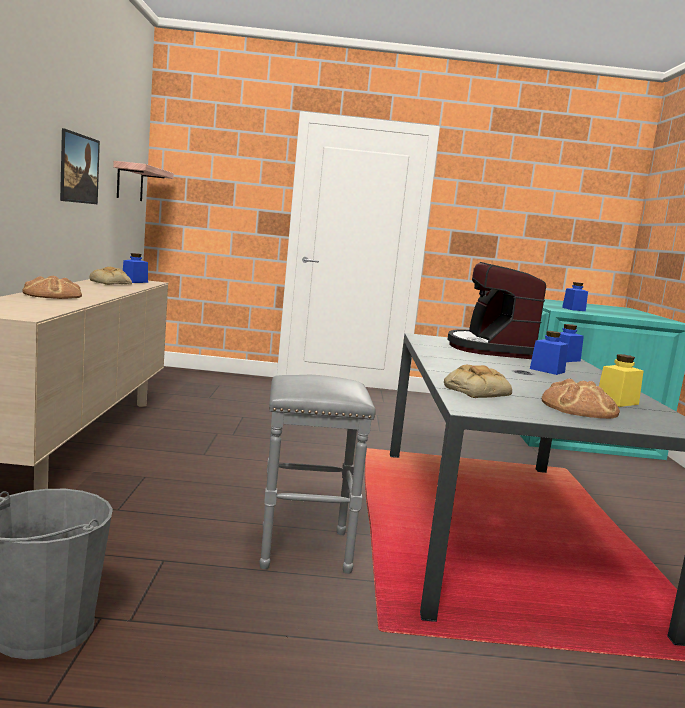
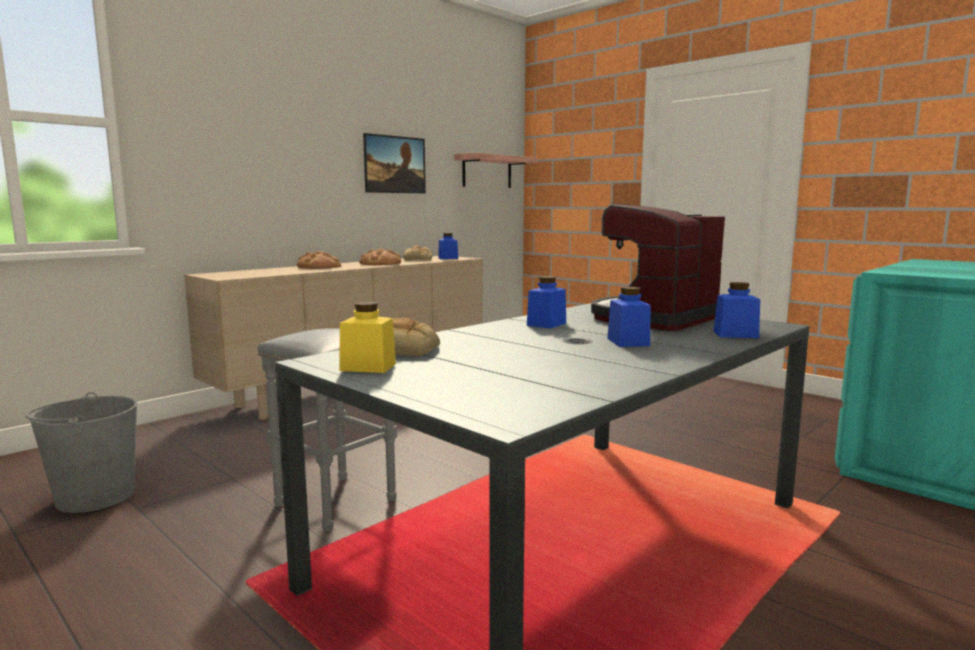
camera: 45 degrees right, 0 degrees up
(573, 309) = (940, 271): blue jar -> blue jar (546, 324)
(580, 407) = (461, 376): bread -> bread (380, 263)
(617, 402) = (559, 378): yellow jar -> yellow jar (368, 367)

